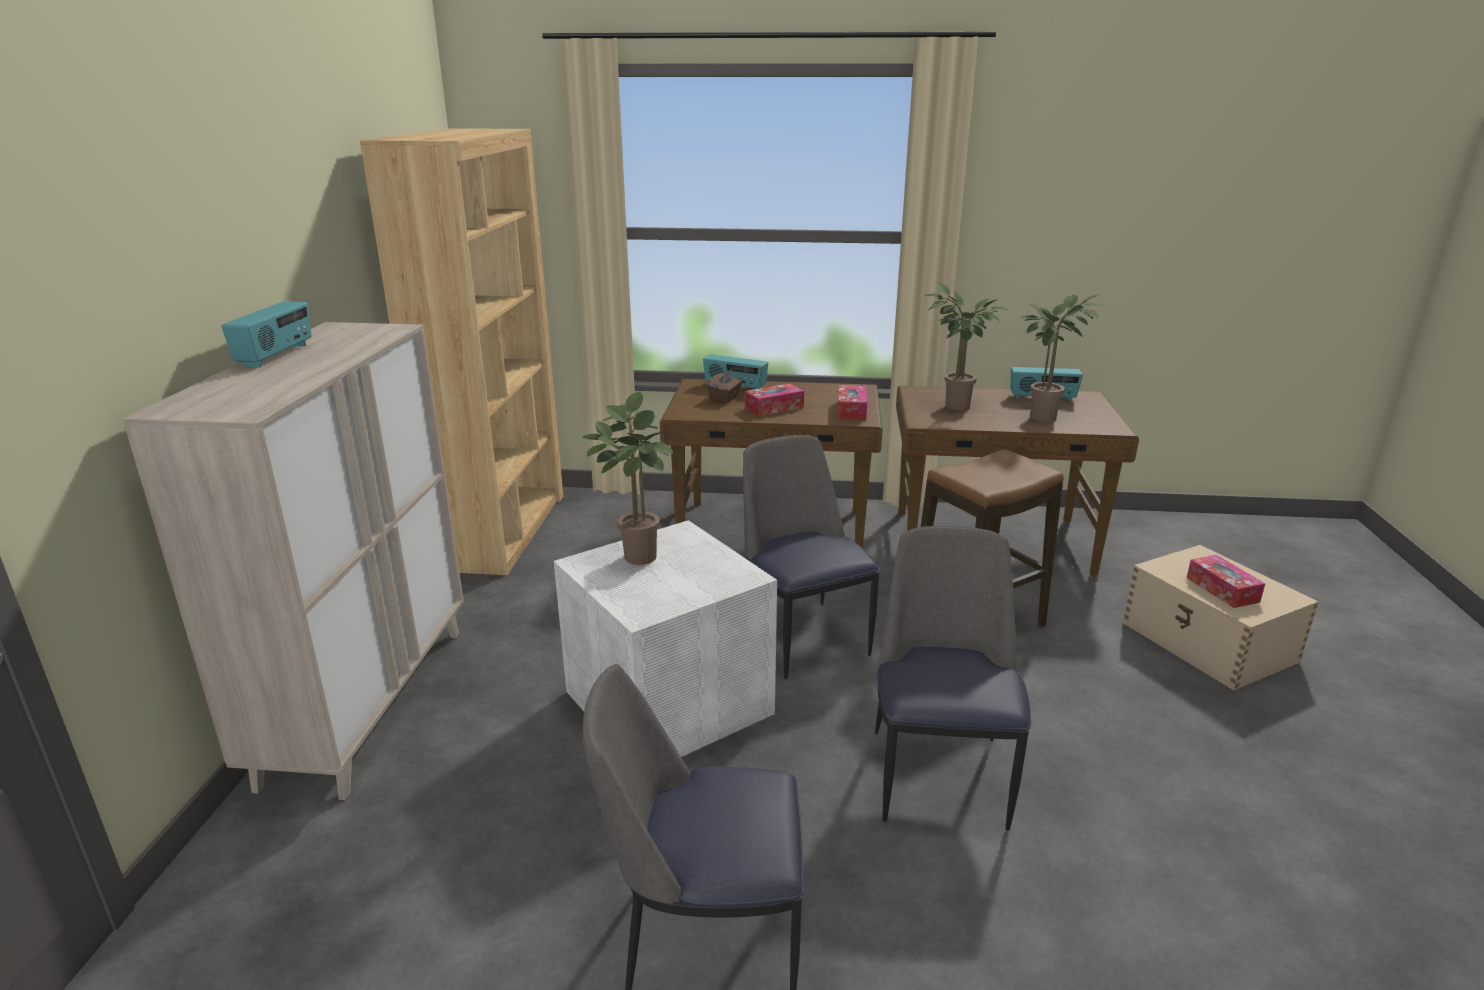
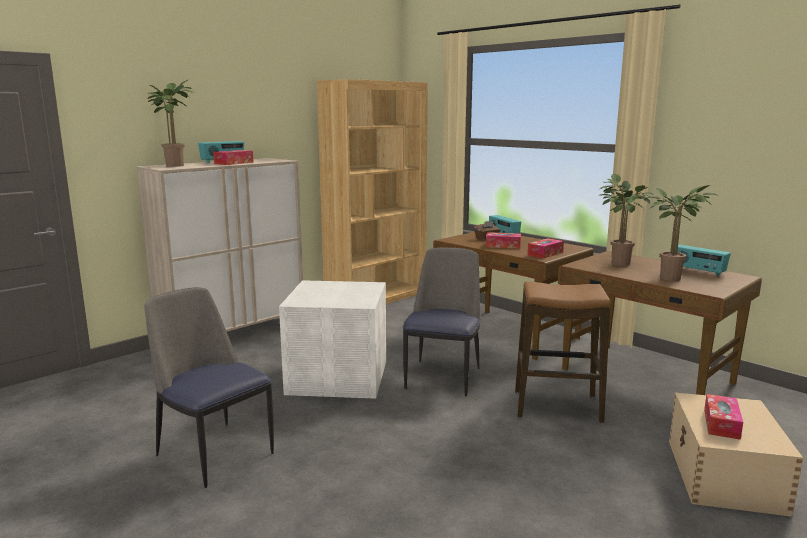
camera: 40 degrees right, 10 degrees down
(325, 358) = (234, 163): none -> tissue box
(635, 555) = (335, 286): potted plant -> potted plant (175, 165)
(939, 774) = (412, 451): chair -> none

